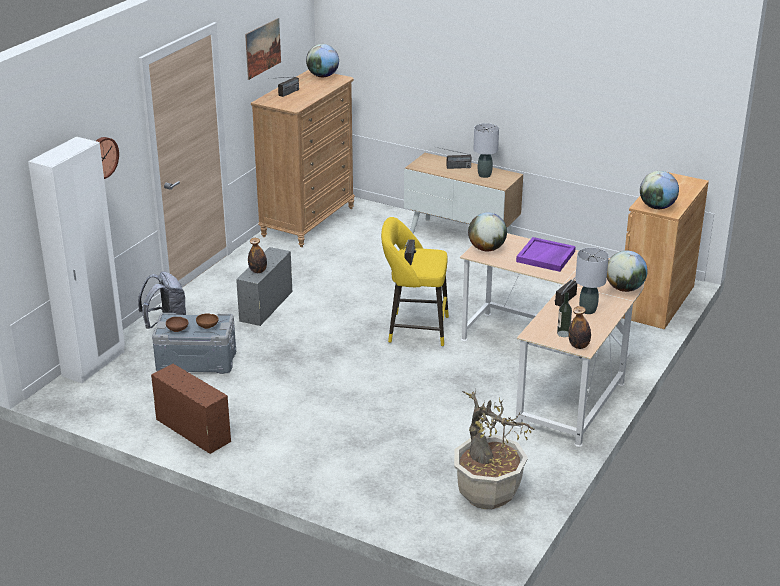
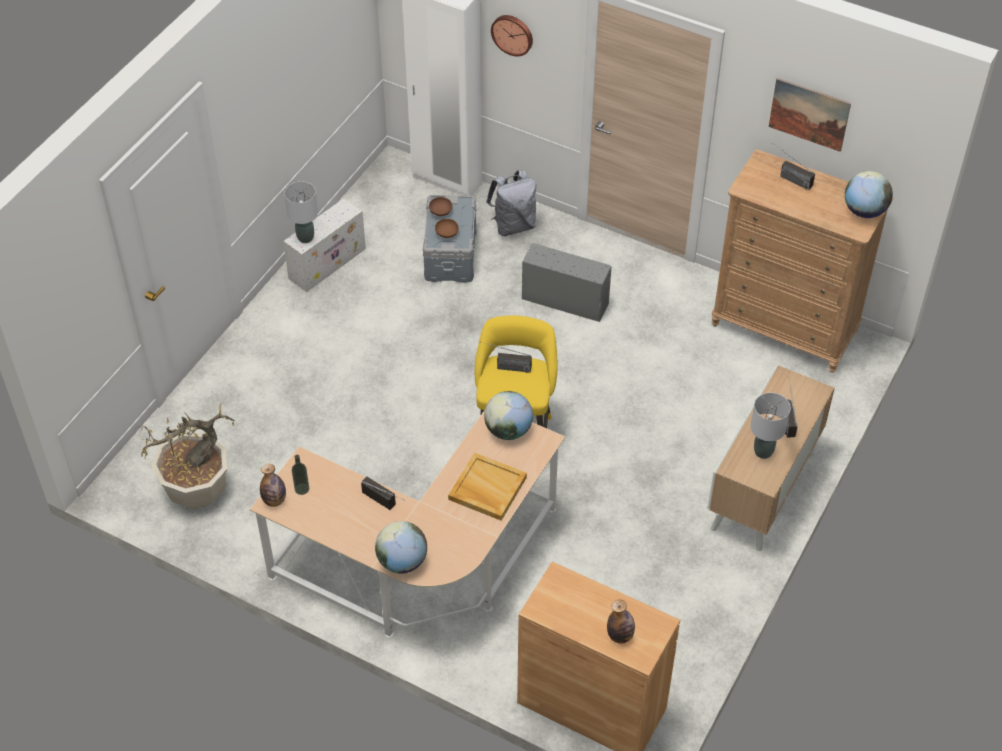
camera: 90 degrees right, 20 degrees up
(192, 430) = (328, 263): brown storage box -> white storage box
(258, 271) = (550, 259): bottle -> bottle (620, 636)
(546, 257) = (486, 488): purple tray -> beige tray
(588, 310) = (352, 518): grey table lamp -> grey table lamp (305, 238)
(657, 207) = (553, 594): globe -> none

